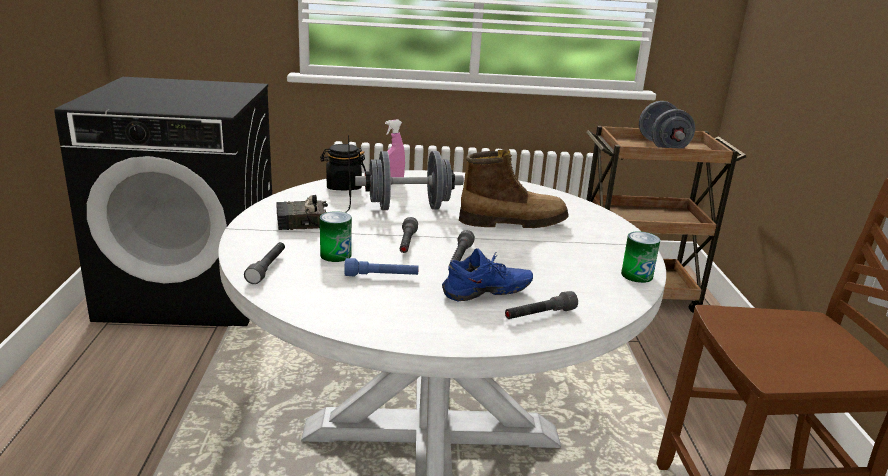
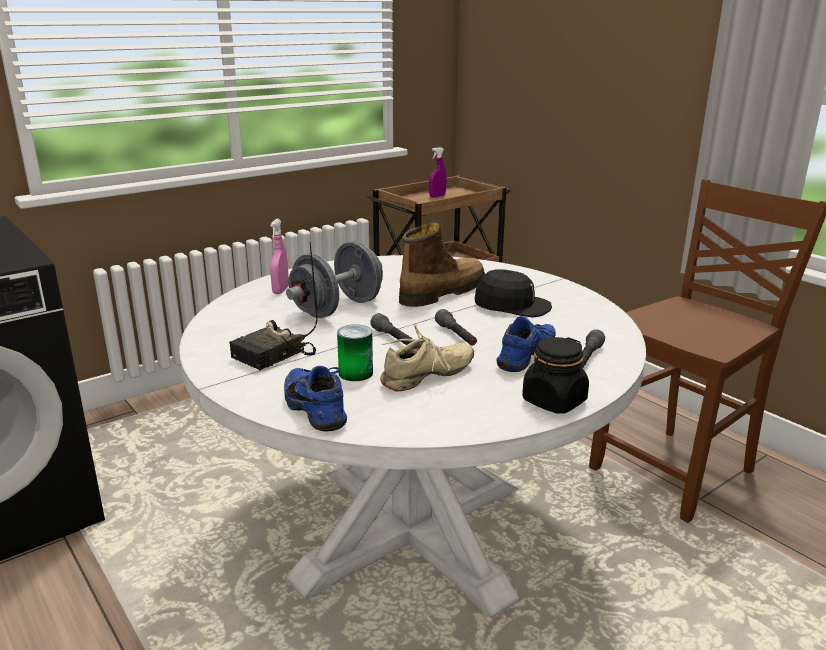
camera: 35 degrees left, 0 degrees up
(267, 268) = (318, 409): grey flashlight -> blue shoe
(343, 186) = (240, 308): black jar -> black jar (554, 401)
(381, 276) = (428, 376): blue flashlight -> beige shoe
(556, 251) = (512, 305): none -> black cap
(637, 275) = (591, 304): can -> none
(662, 146) = (437, 196): grey dumbbell -> purple spray bottle

